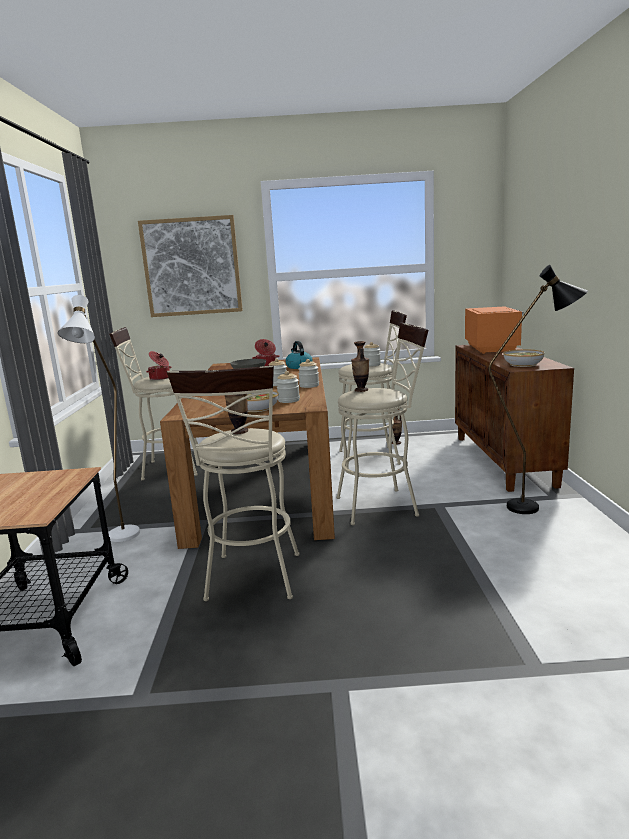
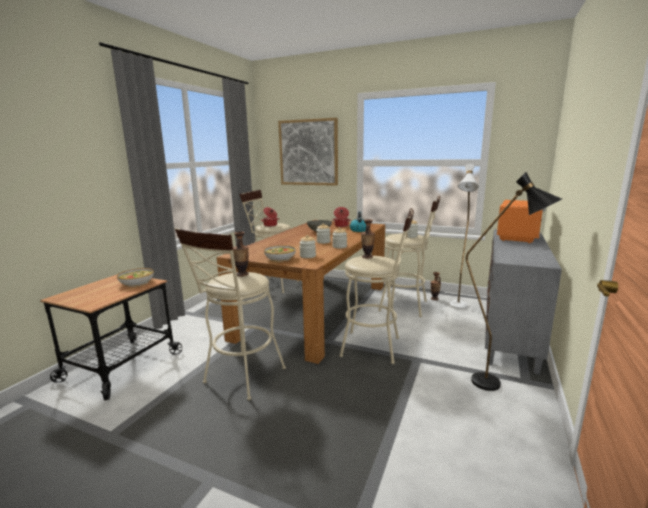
camera: 25 degrees right, 0 degrees up
(121, 540) = (203, 326): white floor lamp -> white floor lamp (458, 308)
(504, 460) = (510, 335): brown cabinet -> grey cabinet
(523, 364) = (519, 257): bowl -> bowl (136, 283)

